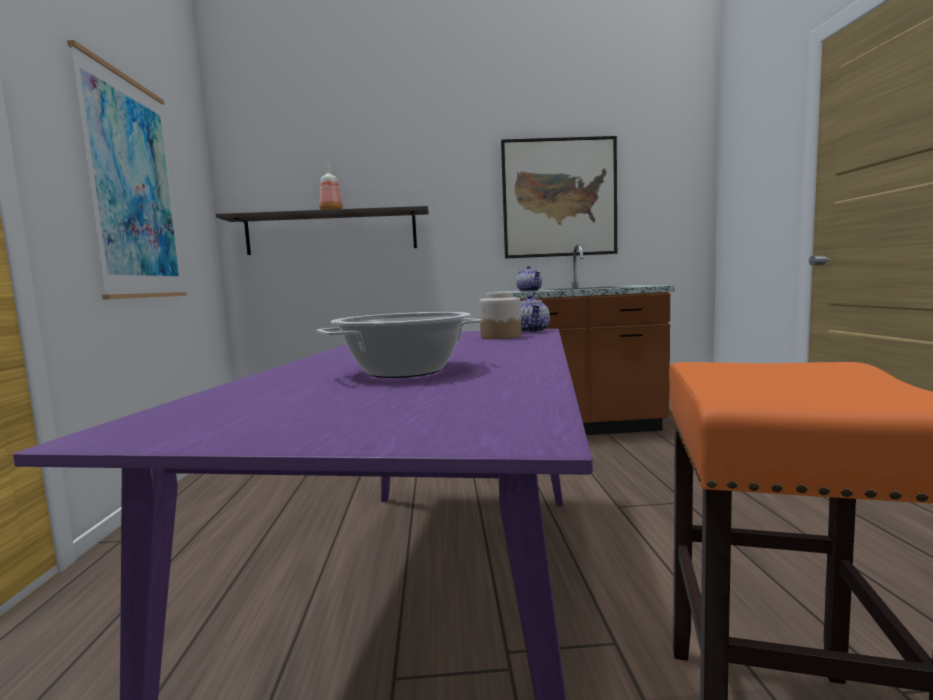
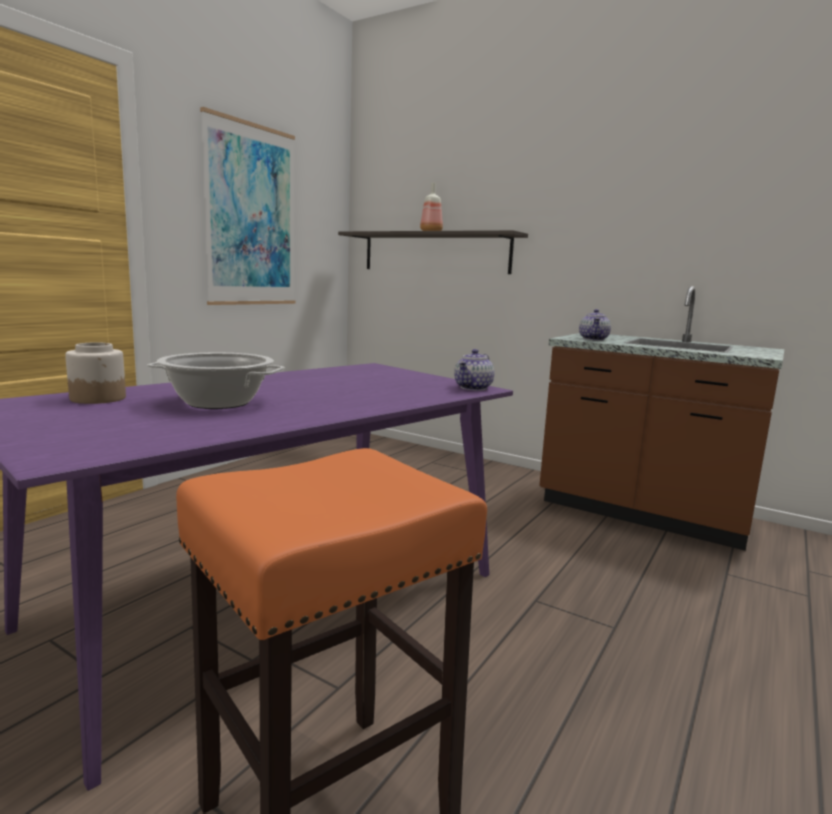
camera: 35 degrees right, 5 degrees up
(500, 337) = (418, 388): jar -> jar (98, 398)
(559, 198) = (689, 223): picture -> none

